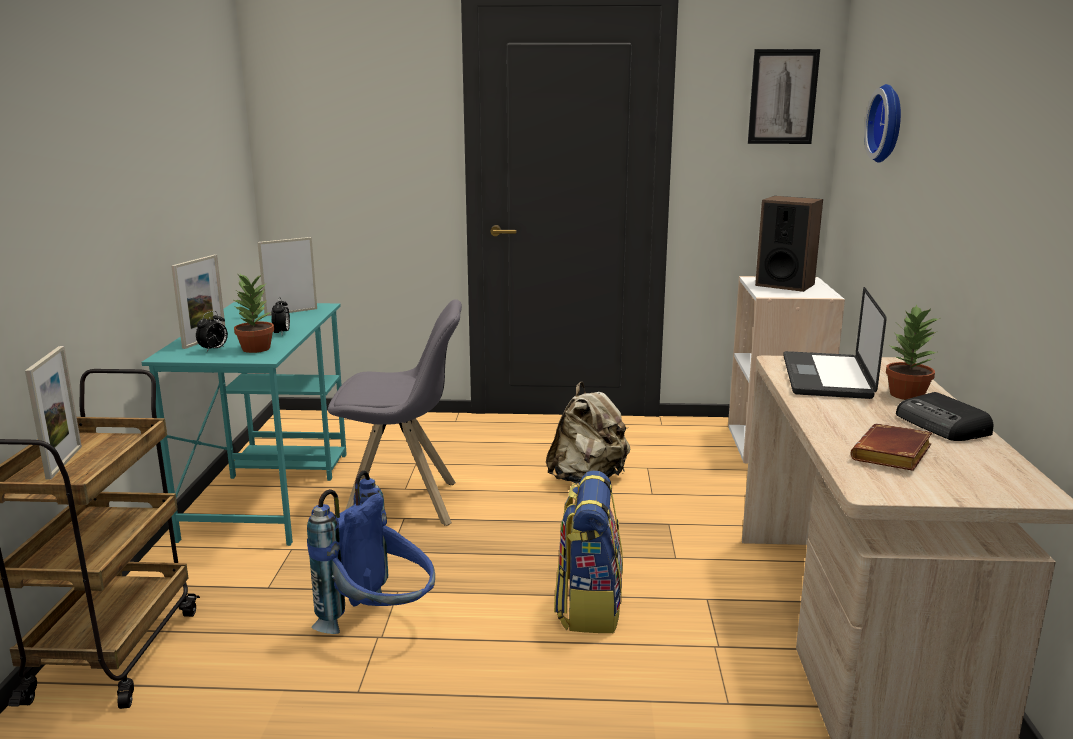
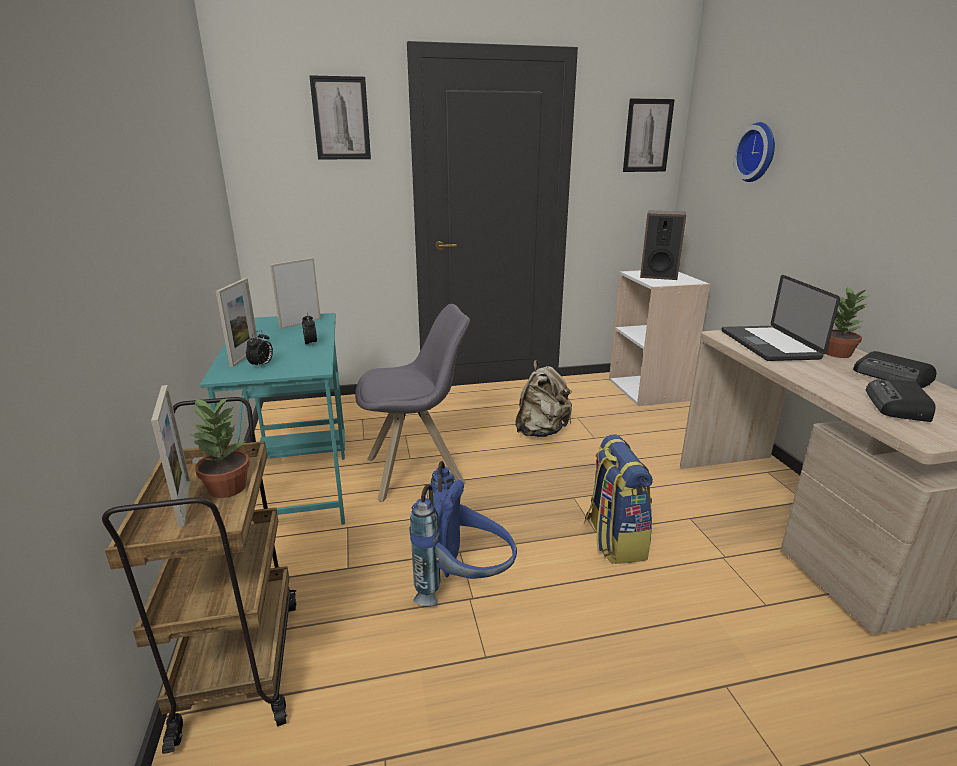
camera: 15 degrees left, 5 degrees up
(255, 348) = (300, 361): potted plant -> potted plant (226, 488)
(381, 77) = (341, 118): none -> picture
(893, 456) = (898, 406): brown book -> radio

